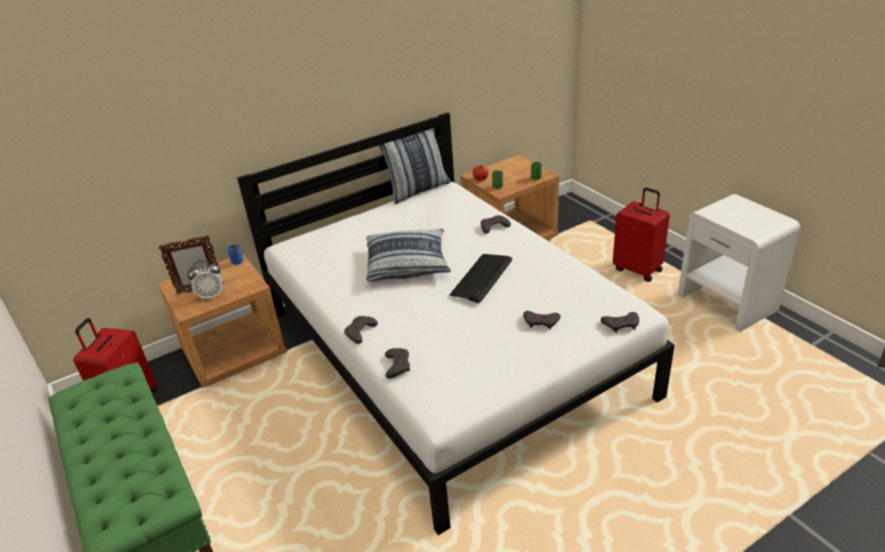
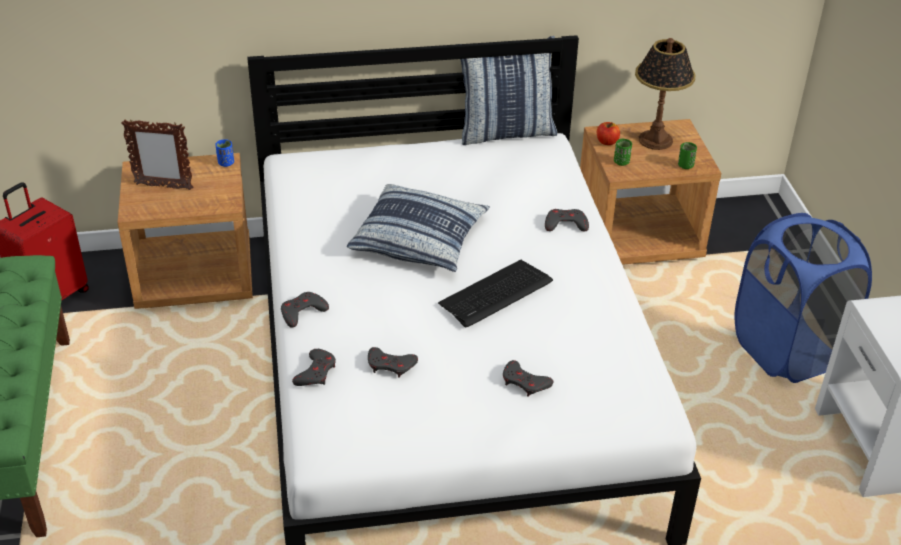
camera: 20 degrees right, 5 degrees up
(211, 295) = (171, 199): alarm clock -> none
(508, 170) = (655, 140): none -> table lamp
(621, 324) = (623, 425): grey game controller -> grey game controller (391, 365)
(638, 269) = (787, 350): red suitcase -> blue laundry basket

